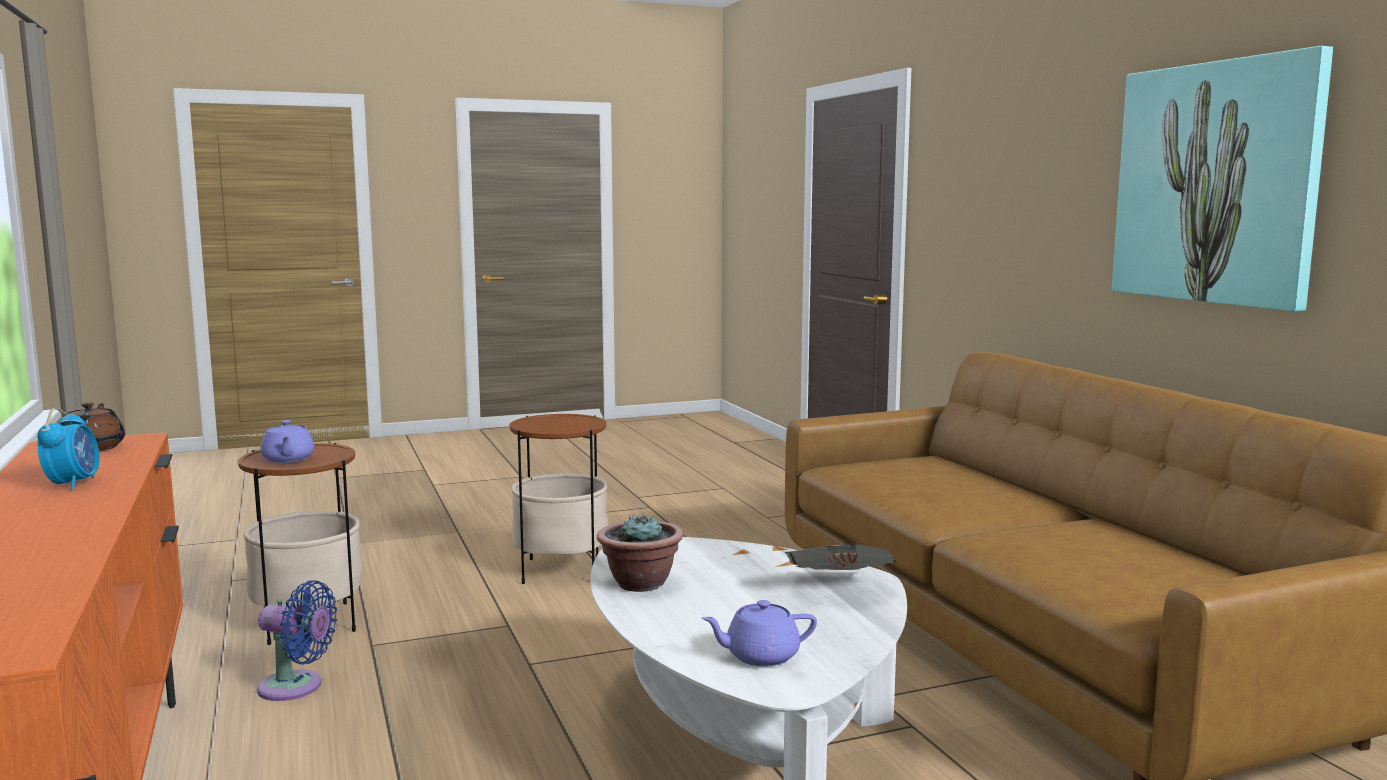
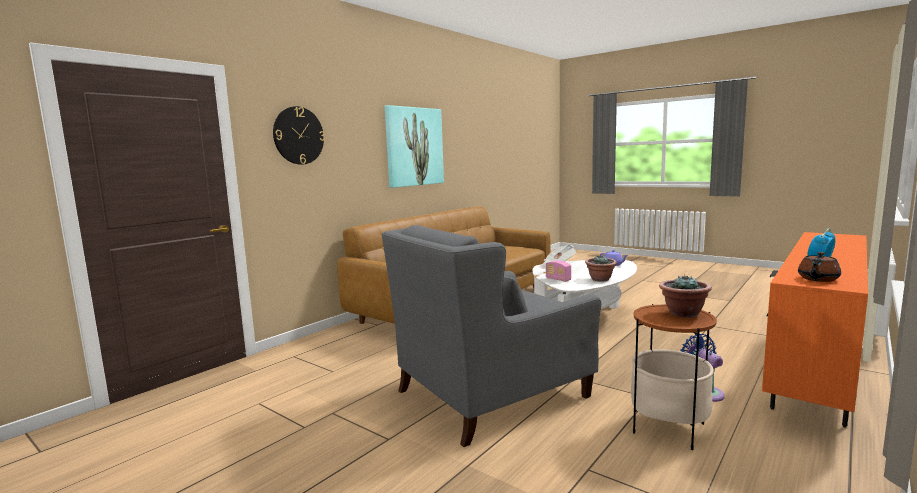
camera: 120 degrees left, 0 degrees up
(288, 459) = (683, 313): purple teapot -> potted plant
(561, 570) = (492, 393): side table -> grey armchair
(710, 552) = (558, 279): none -> radio
(972, 164) = (298, 135): none -> wall clock

